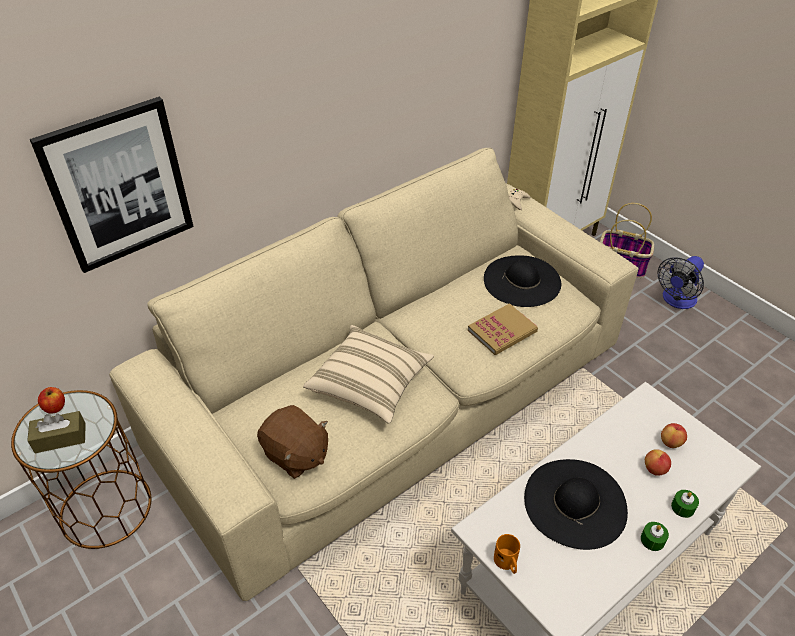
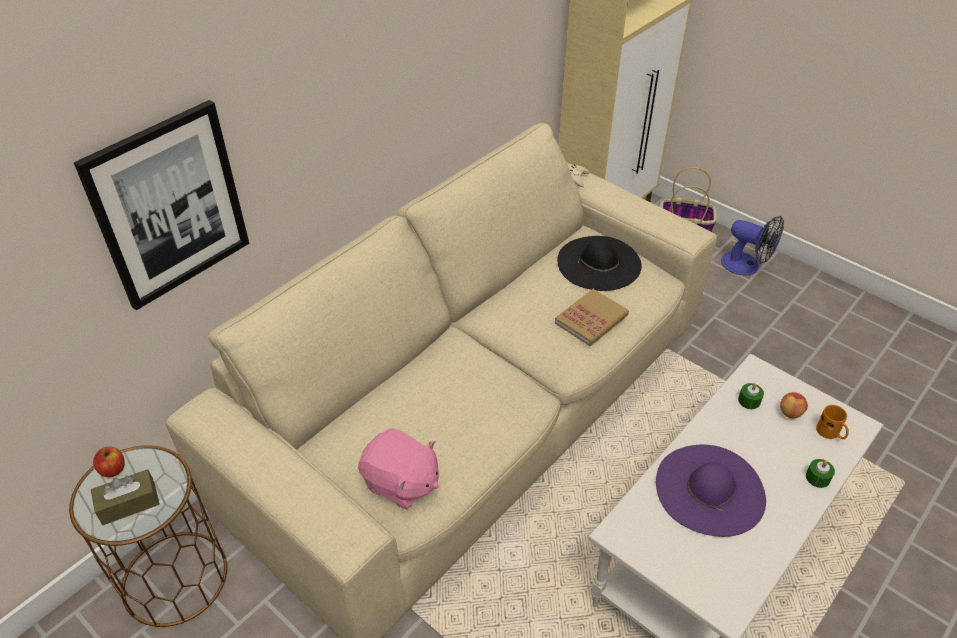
camera: 10 degrees left, 0 degrees up
(295, 455) = (401, 483): brown plush toy -> pink plush toy
(370, 384) = (463, 395): beige pillow -> none
(507, 563) = (656, 563): orange mug -> orange mug (831, 433)
(575, 502) = (709, 489): black hat -> purple hat
(652, 540) = (795, 515): green candle -> green candle (749, 400)
(654, 469) = (781, 443): apple -> none
(676, 300) = (747, 266): fan -> fan turned 90 degrees counterclockwise

